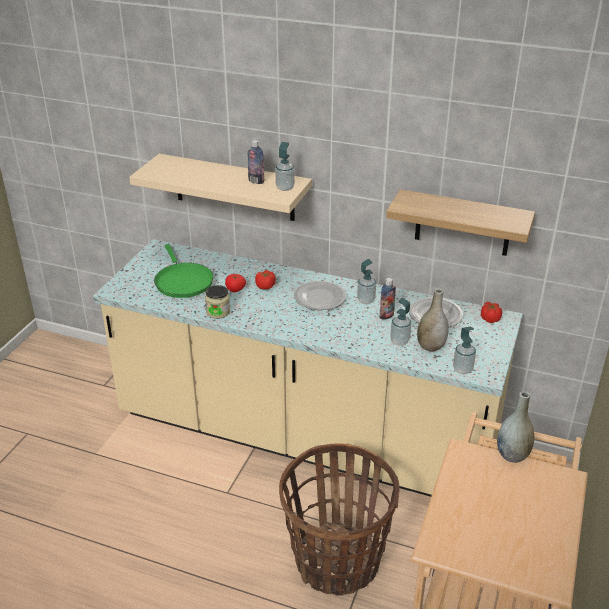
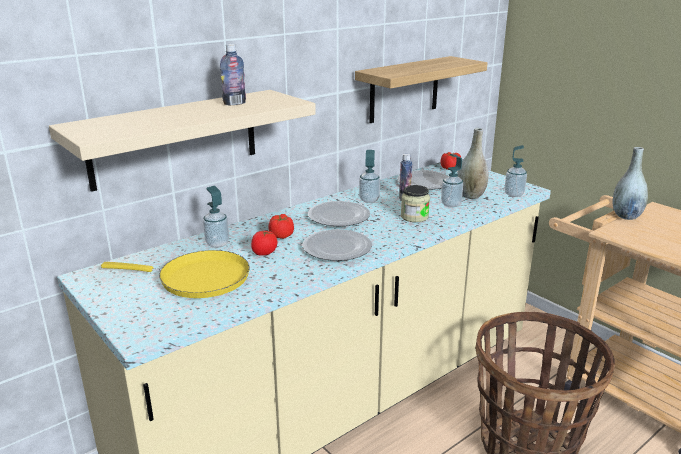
camera: 60 degrees left, 10 degrees down
(183, 281) = (198, 279): green frying pan -> yellow frying pan
(218, 312) = (298, 273): jar -> jar (414, 217)
(266, 314) = (336, 248): none -> plate
(285, 188) = (273, 98): soap dispenser -> soap dispenser (217, 244)

